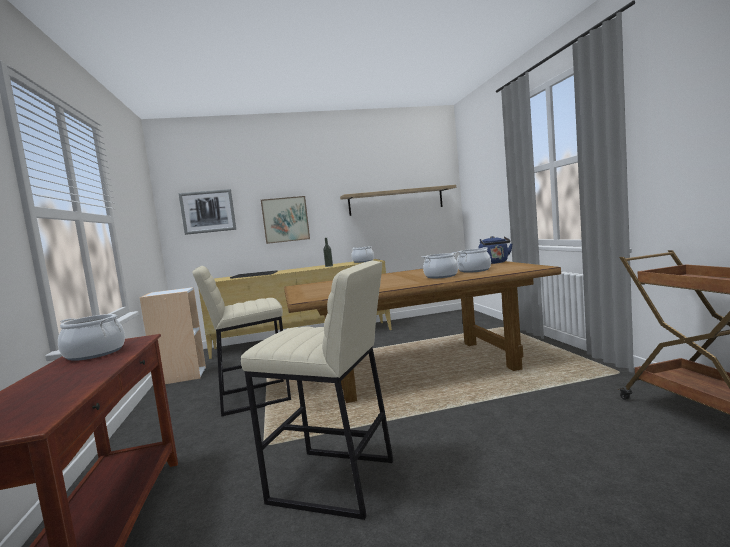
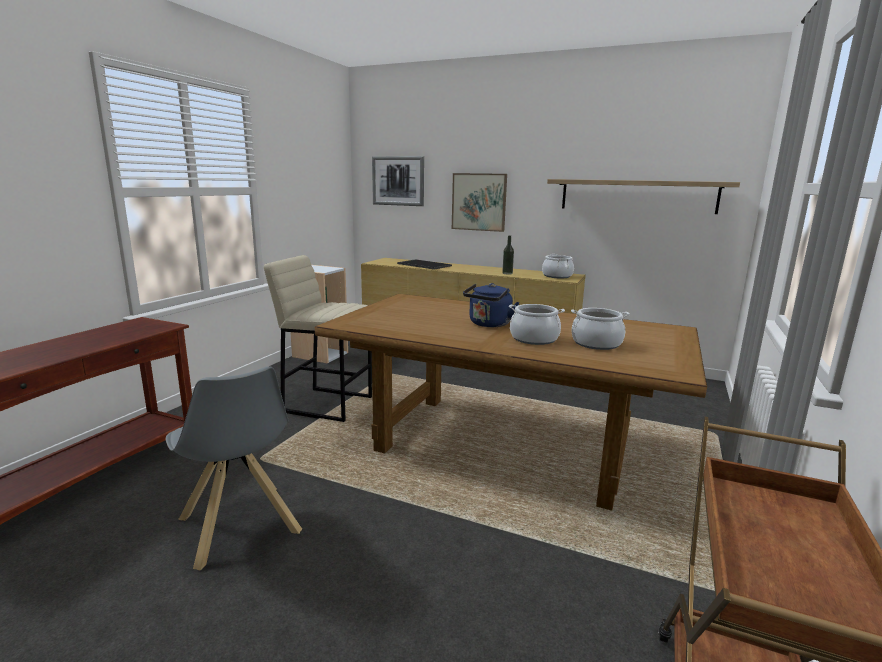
camera: 35 degrees right, 10 degrees up
(95, 353) = (116, 331): cooking pot -> none
(336, 481) = (240, 527): beige stool -> grey chair
(495, 263) = (671, 337): blue kettle -> blue kettle (489, 324)

